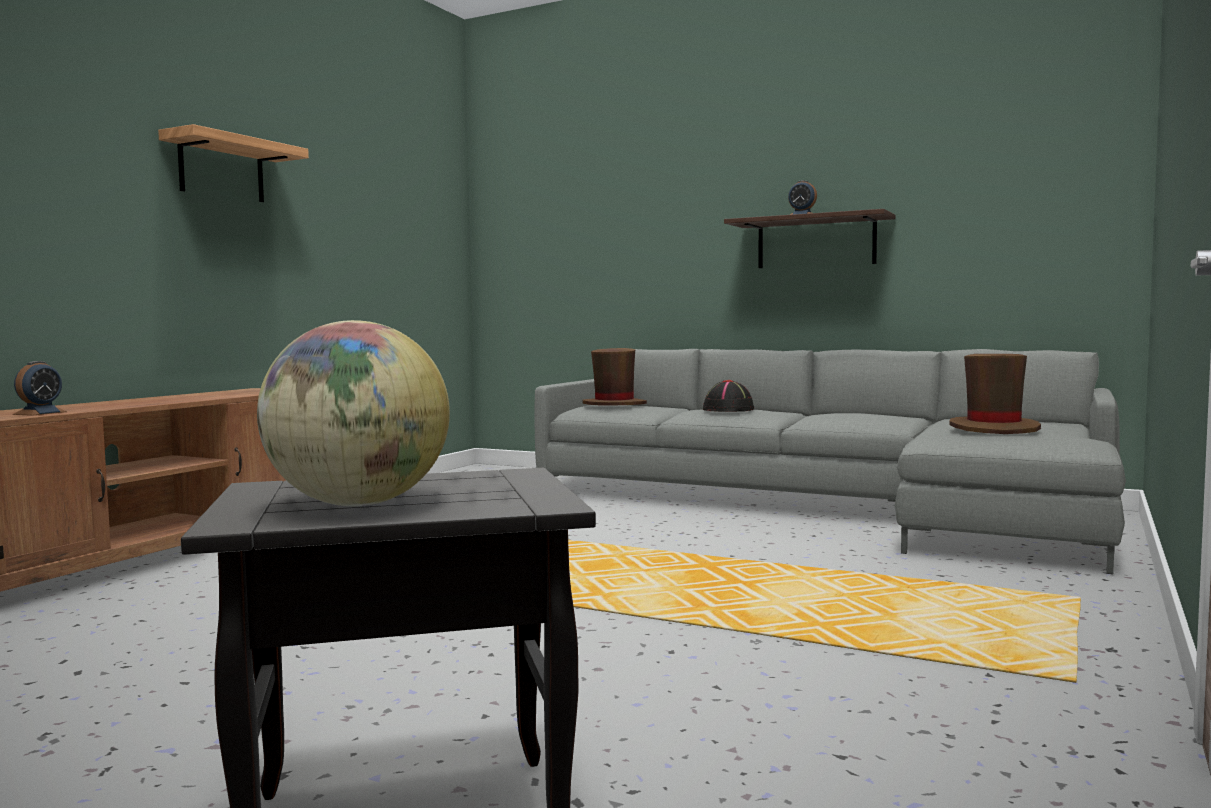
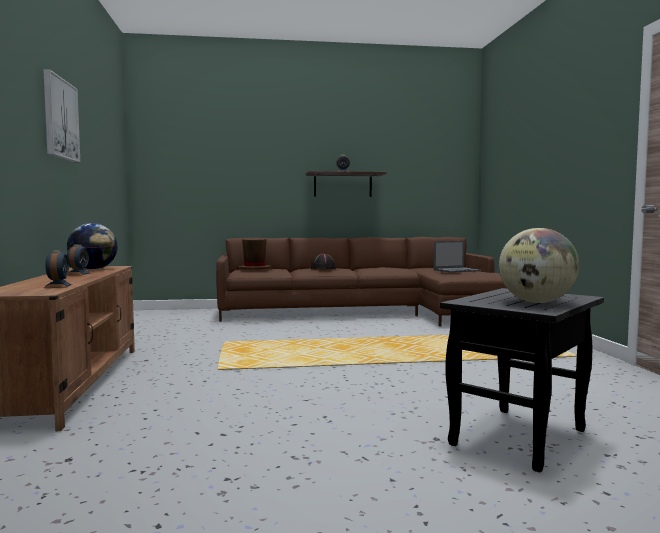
camera: 35 degrees left, 0 degrees up
(175, 398) = (78, 274): none -> alarm clock
(221, 169) = (60, 119): shelf -> picture
(235, 393) = (93, 269): none -> globe
(828, 508) = (370, 313): grey sofa -> brown sofa
(994, 428) = (457, 270): brown hat -> laptop

